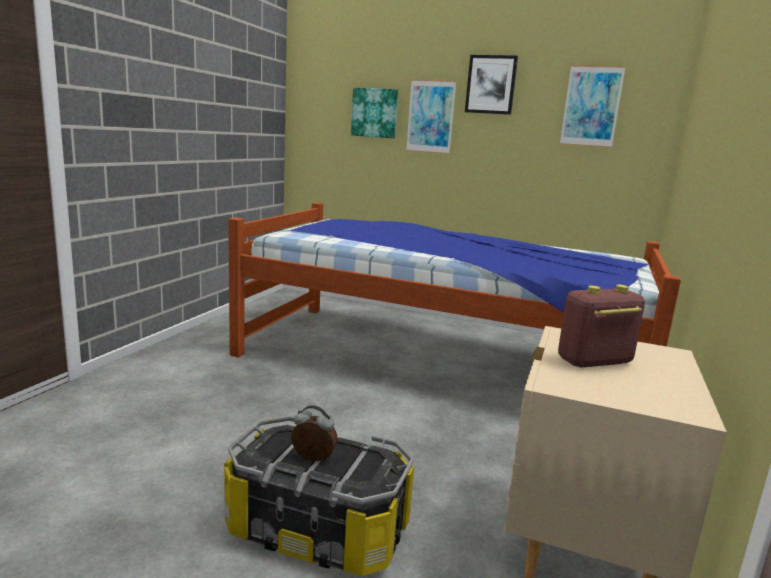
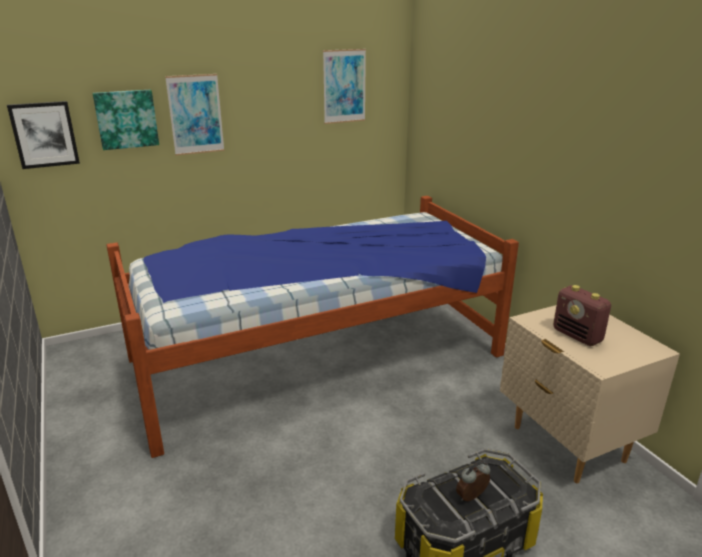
camera: 45 degrees left, 10 degrees up
(491, 85) = (253, 75): picture -> picture (44, 134)
(594, 361) = (577, 336): radio -> radio turned 60 degrees counterclockwise

